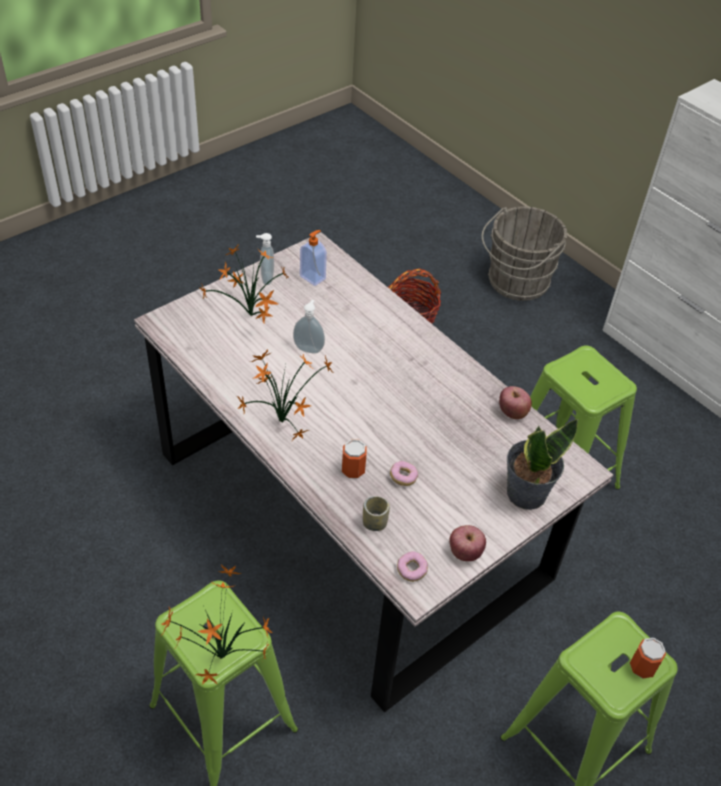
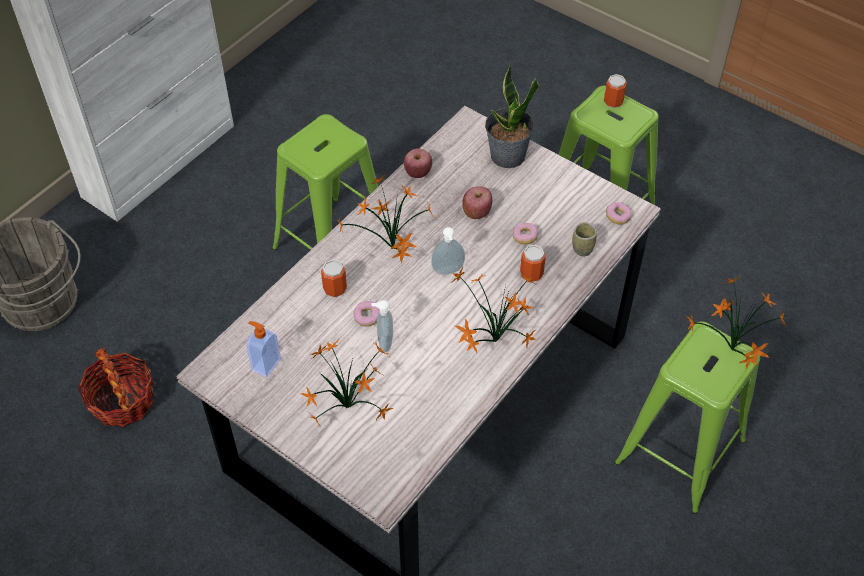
camera: 100 degrees left, 5 degrees up
(266, 278) = (280, 410): soap dispenser -> soap dispenser (448, 272)
(340, 343) = (367, 317): none -> donut
(378, 328) = (335, 289): none -> can
(412, 373) = (392, 251): none -> potted plant
(465, 552) = (585, 187): apple -> apple (476, 212)

